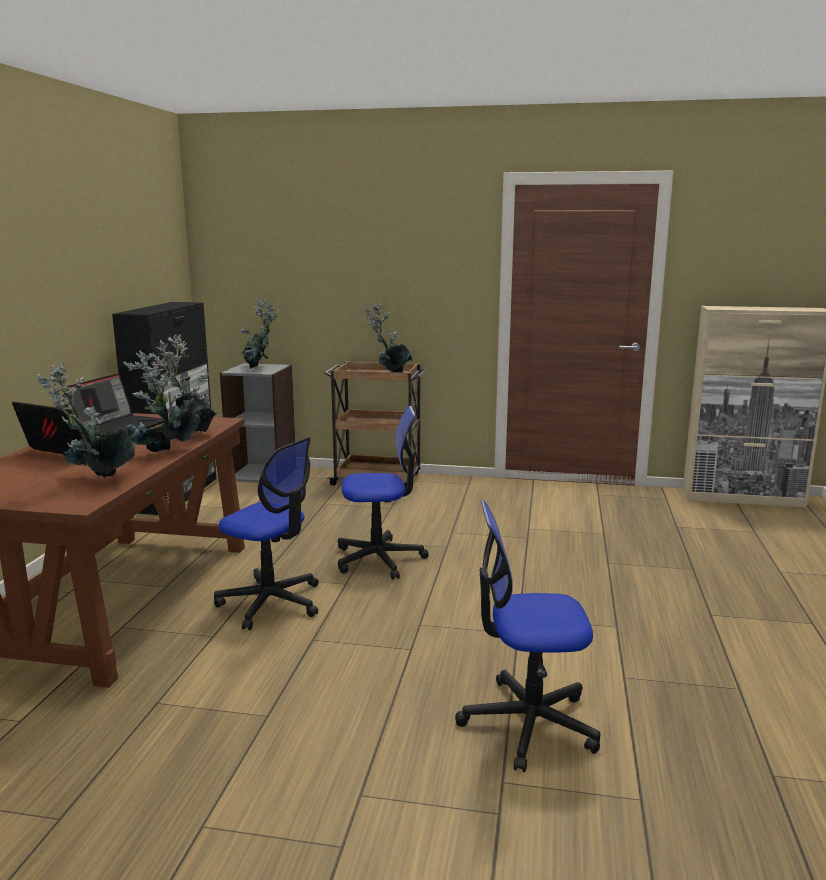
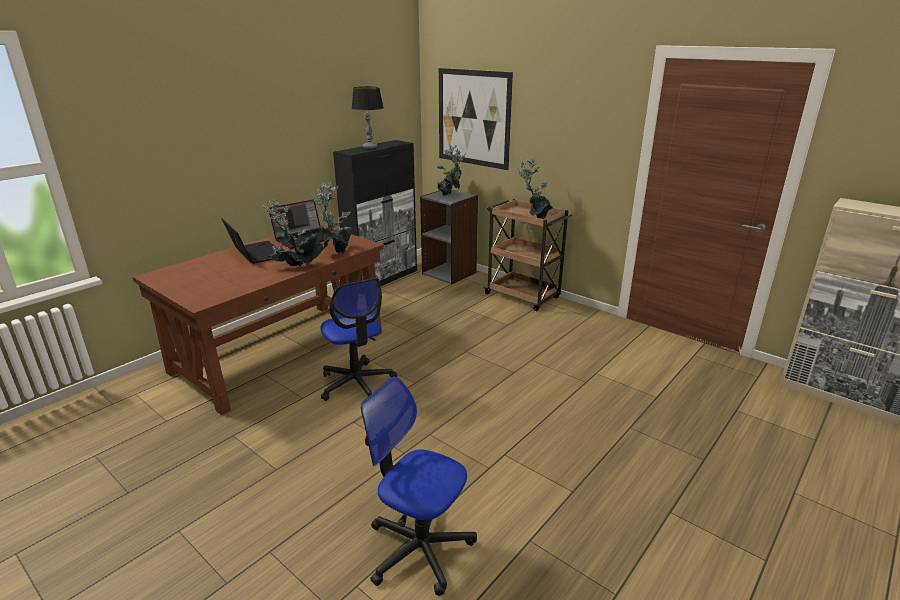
camera: 30 degrees right, 10 degrees up
(96, 480) = (233, 284): potted plant -> none
(156, 308) = (370, 147): none -> table lamp
(275, 268) = (473, 118): none -> picture
(379, 559) = (456, 368): office chair -> none

